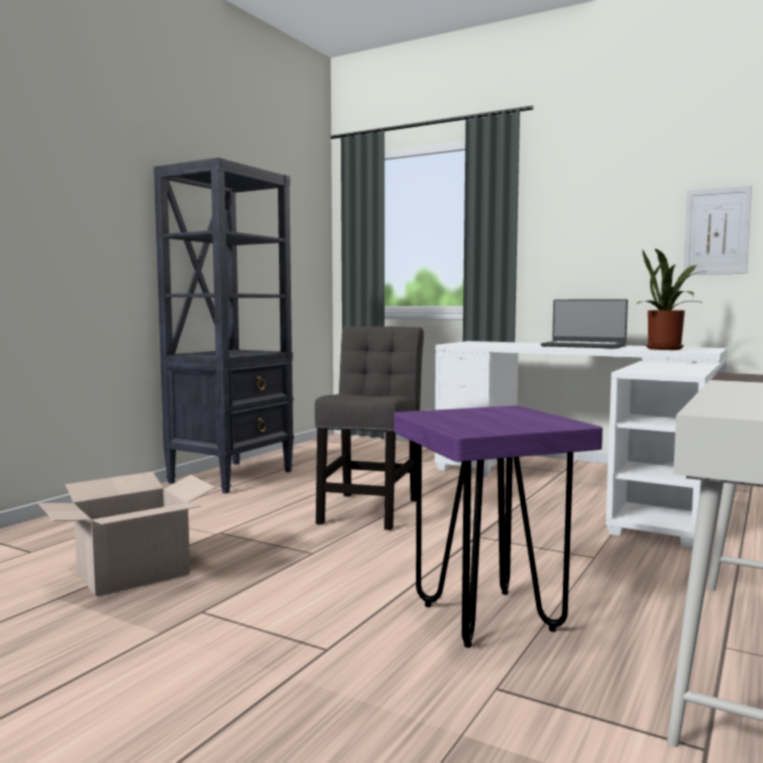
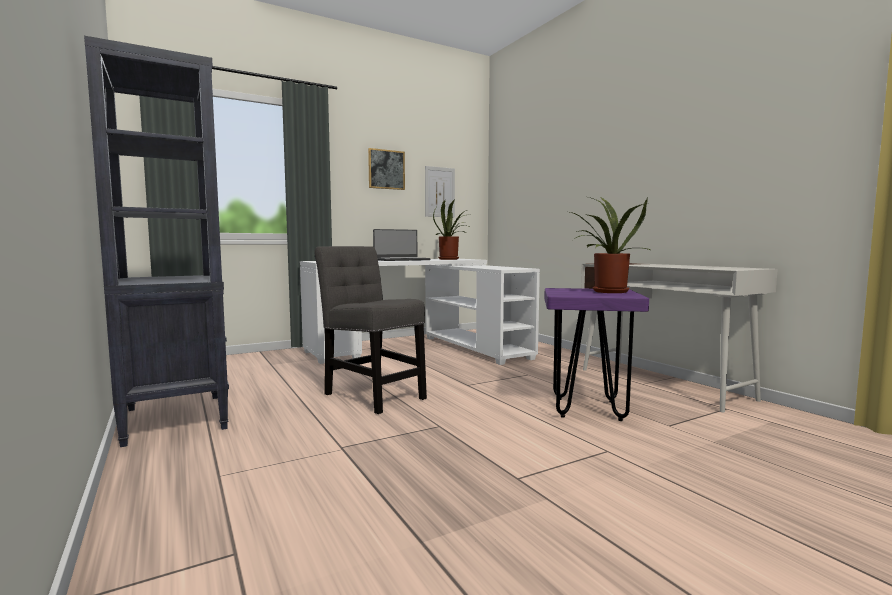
camera: 60 degrees left, 0 degrees up
(133, 573) = (398, 496): cardboard box -> none
(511, 422) = (607, 292): none -> potted plant
(614, 206) = (386, 169): none -> picture

